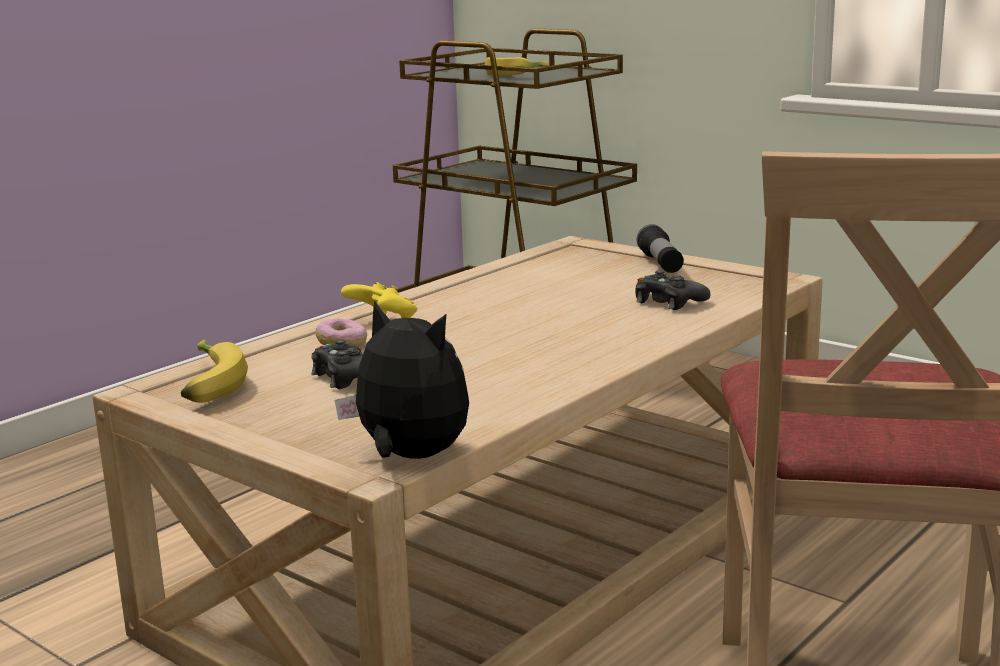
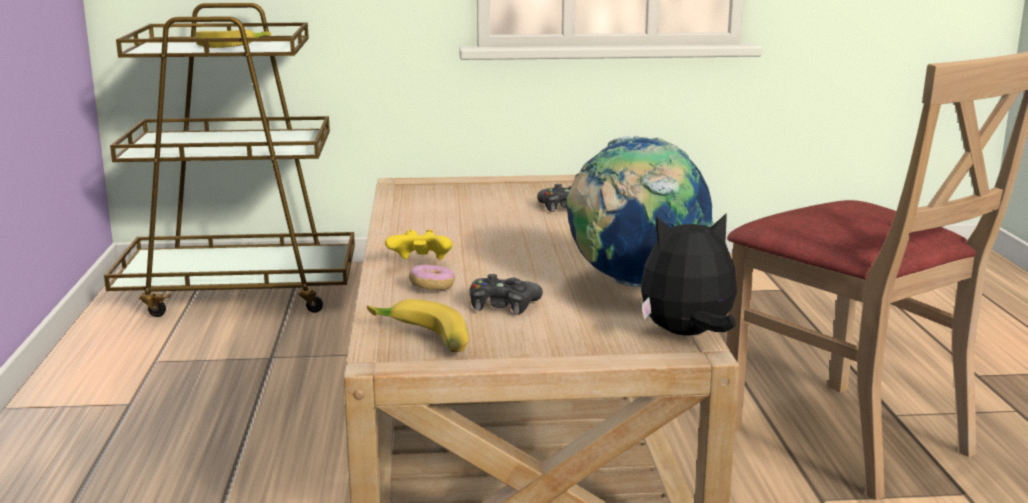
camera: 45 degrees left, 0 degrees up
(502, 394) = (634, 284): none -> globe
(660, 264) = (499, 185): flashlight -> none

